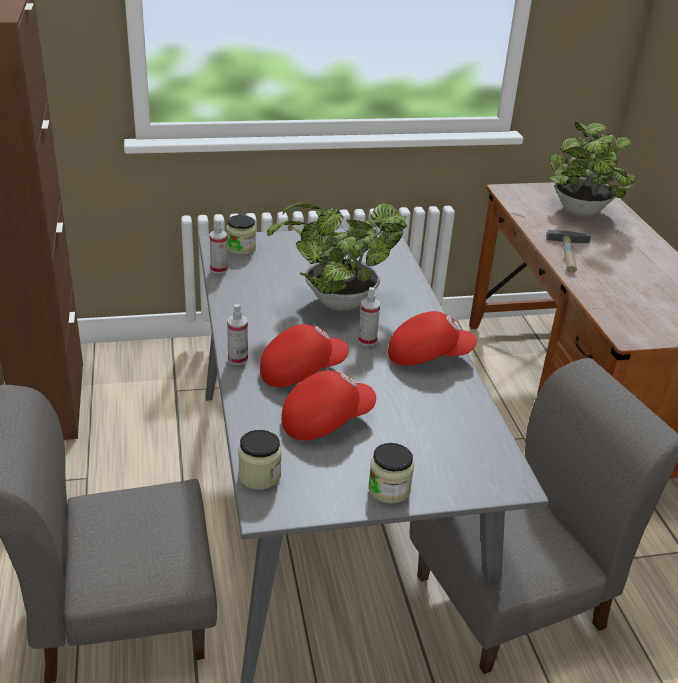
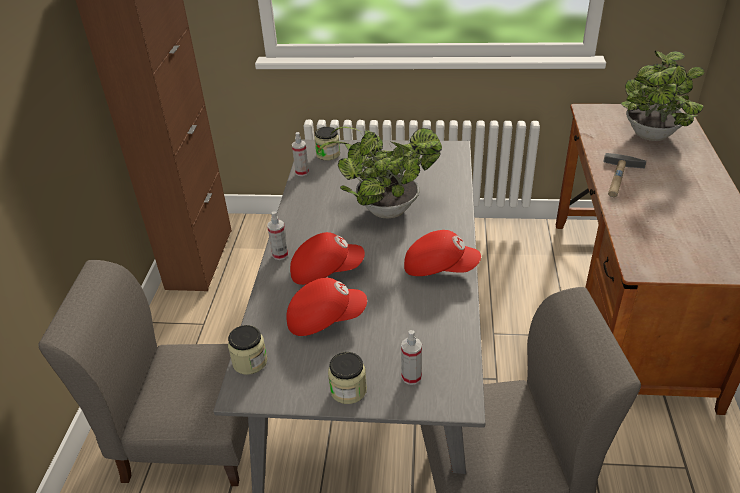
camera: 20 degrees right, 5 degrees up
(367, 340) = (393, 248): spray bottle -> spray bottle (411, 377)

